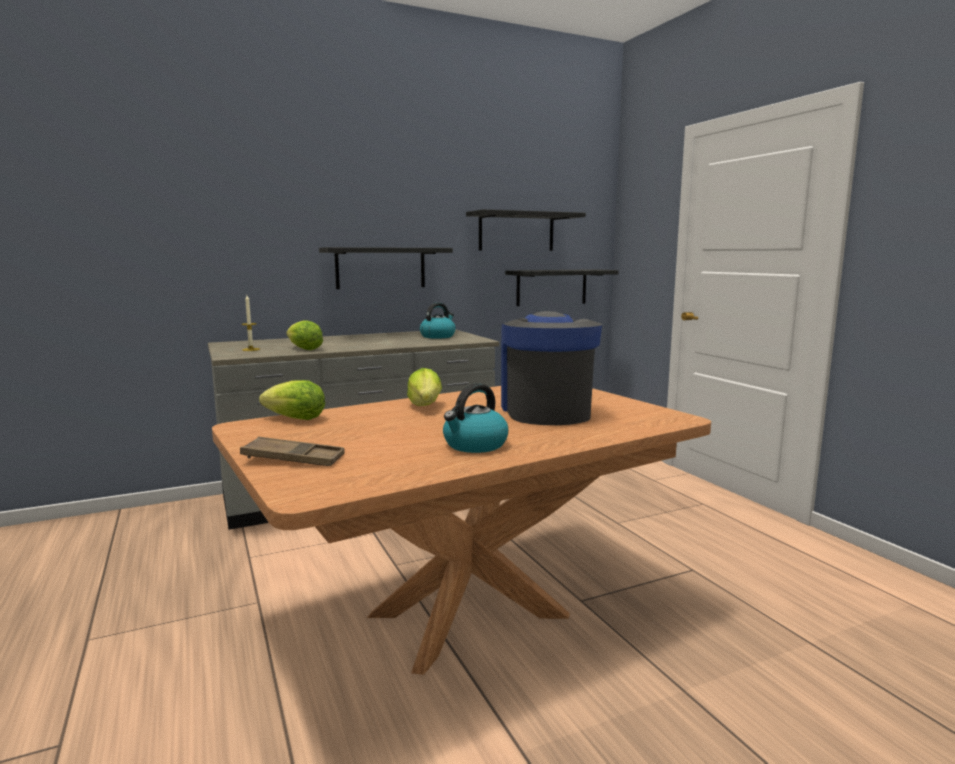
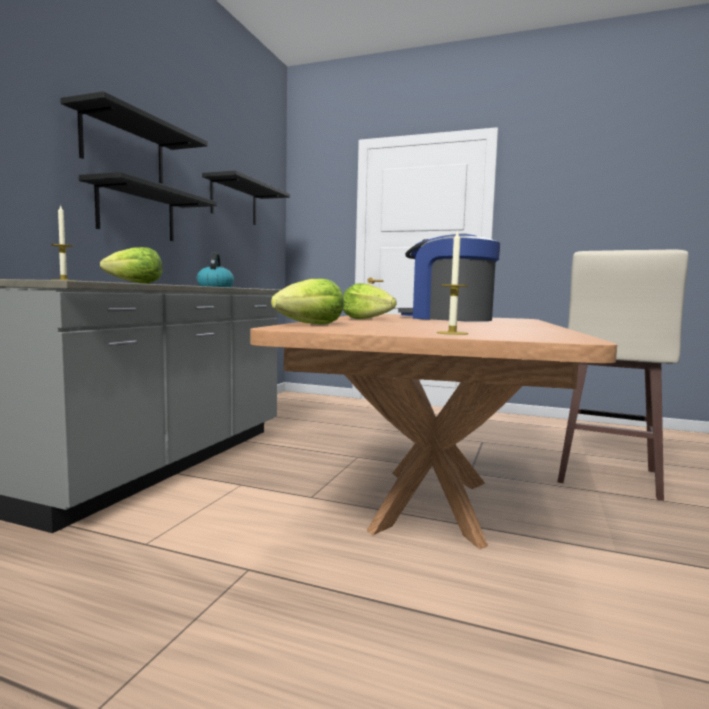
camera: 45 degrees left, 5 degrees down
(293, 459) = (452, 333): brown tray -> candle
(474, 445) = (504, 325): kettle -> none
(551, 287) = (255, 257): black shelf -> black shelf (123, 148)
(747, 683) = (606, 477): none -> beige stool

